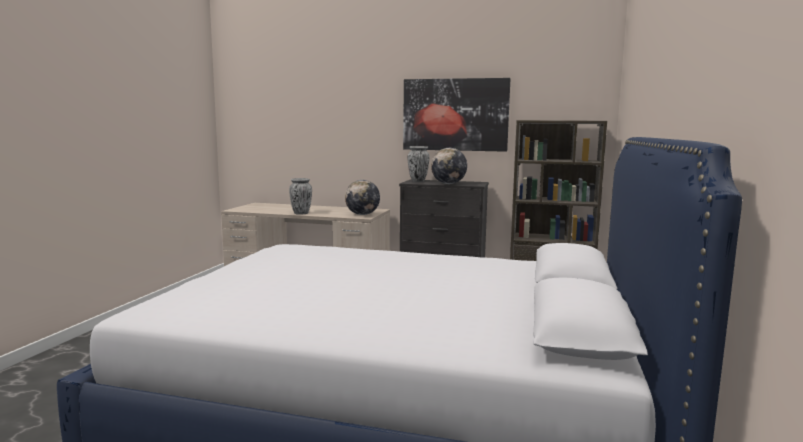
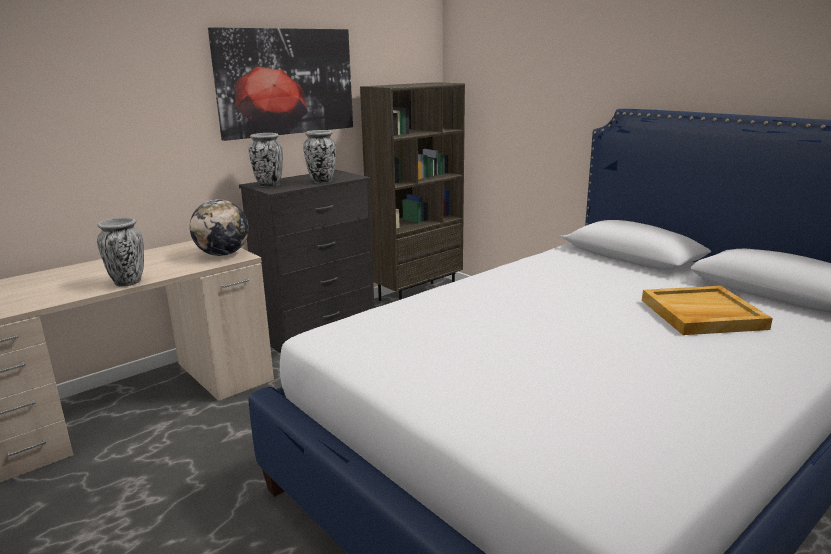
camera: 55 degrees left, 10 degrees up
(448, 184) = (322, 181): globe -> vase
(454, 308) = (701, 314): none -> beige tray

